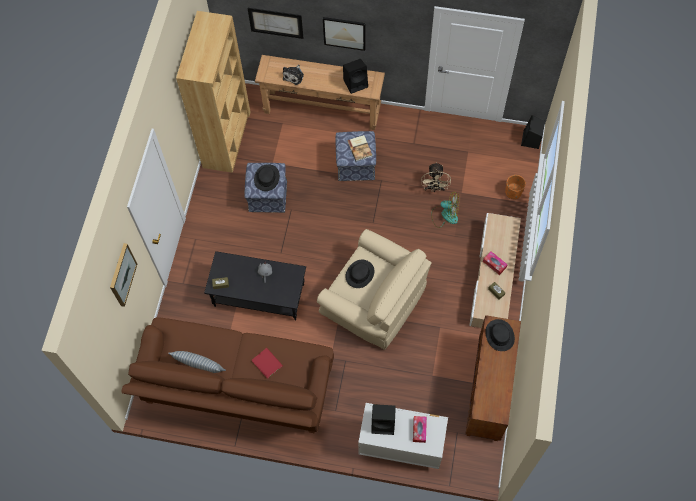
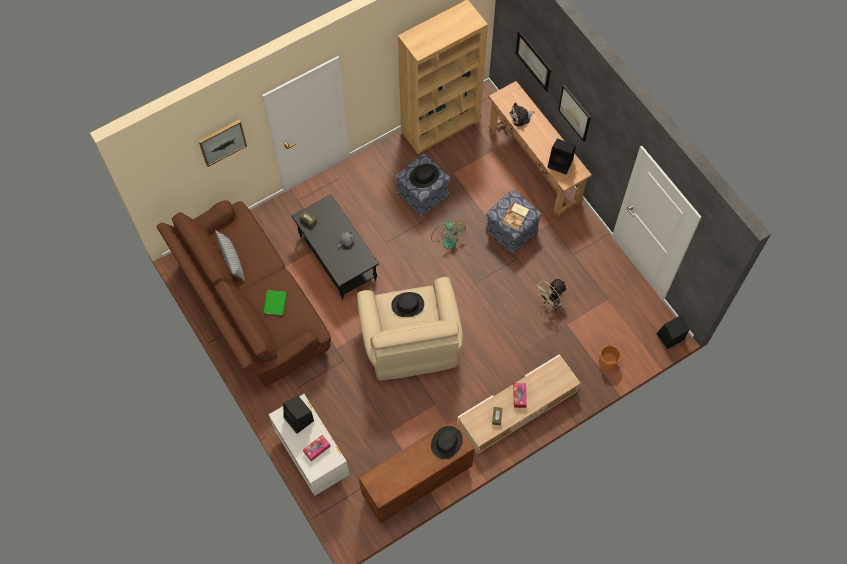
camera: 45 degrees right, 0 degrees up
(267, 362) = (276, 302): red book -> green book
(445, 215) = (535, 329): fan -> fan (447, 236)

